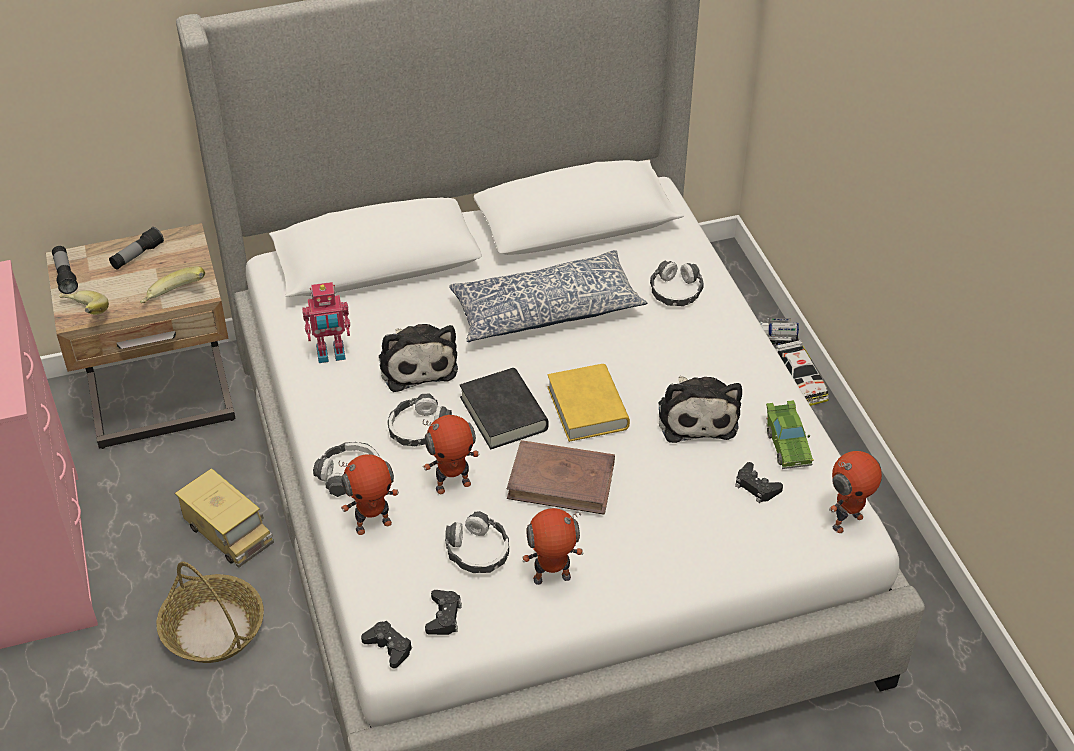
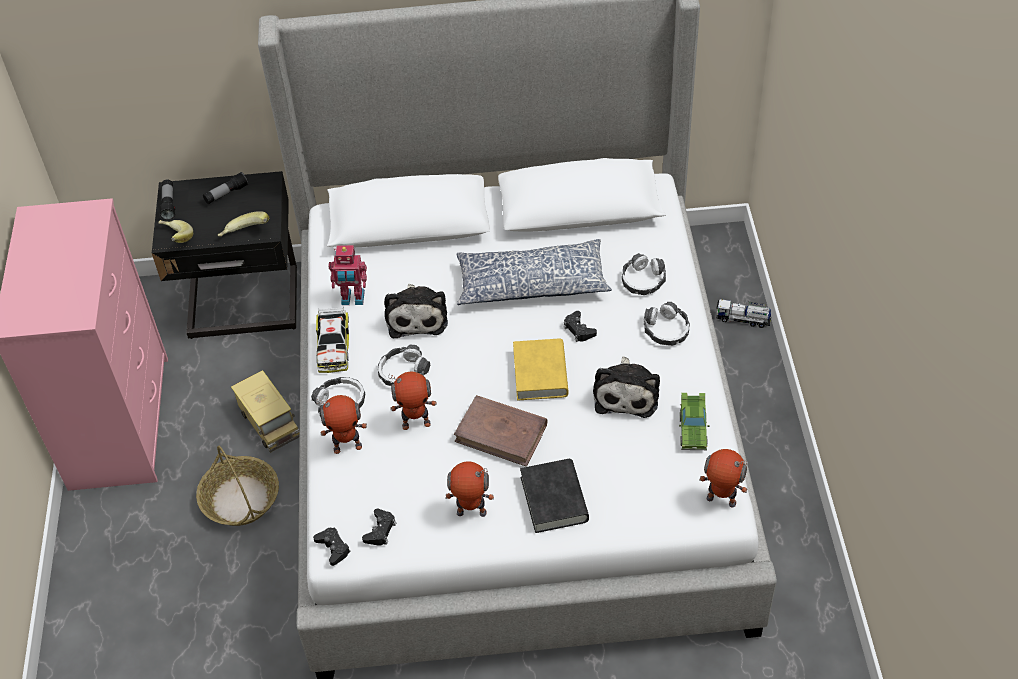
camera: 15 degrees right, 5 degrees up
(163, 402) = (244, 306): beige nightstand -> black nightstand
(477, 551) = (420, 481): headphones -> headphones (666, 330)
(503, 414) = (472, 369): black book -> black book (554, 499)
(756, 487) = (656, 461): black game controller -> black game controller (579, 330)
(799, 380) = (761, 359): toy car -> toy car (333, 346)
(846, 520) = (720, 501): toy robot -> toy robot turned 135 degrees counterclockwise

